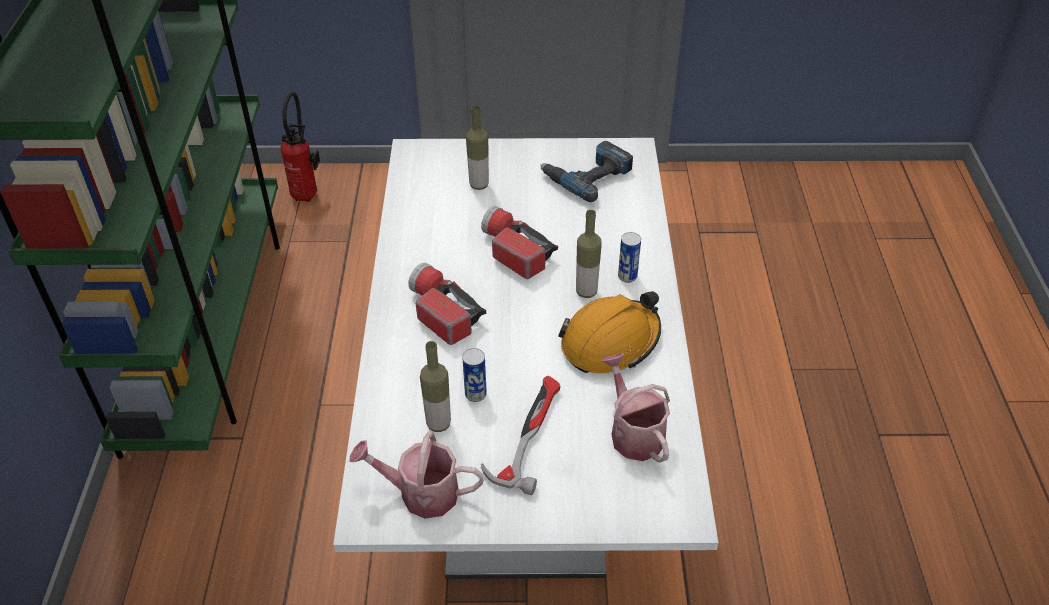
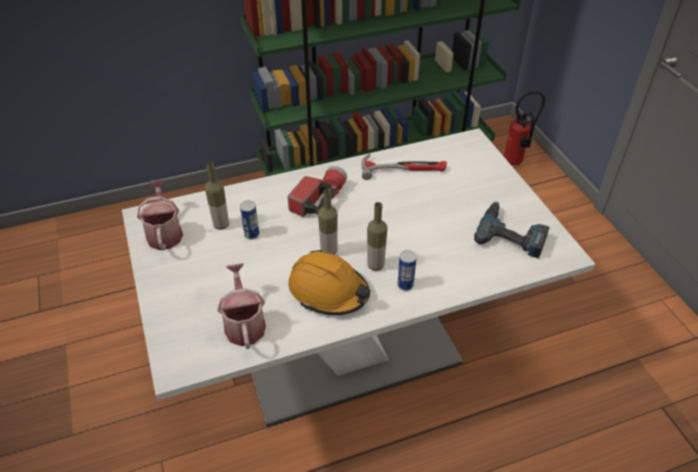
camera: 70 degrees right, 0 degrees up
(479, 185) = (458, 180): bottle -> bottle (328, 251)
(514, 251) = (397, 216): flashlight -> none
(527, 434) = (224, 268): hammer -> hammer (403, 168)
(633, 432) = (244, 324): watering can -> watering can turned 60 degrees counterclockwise

